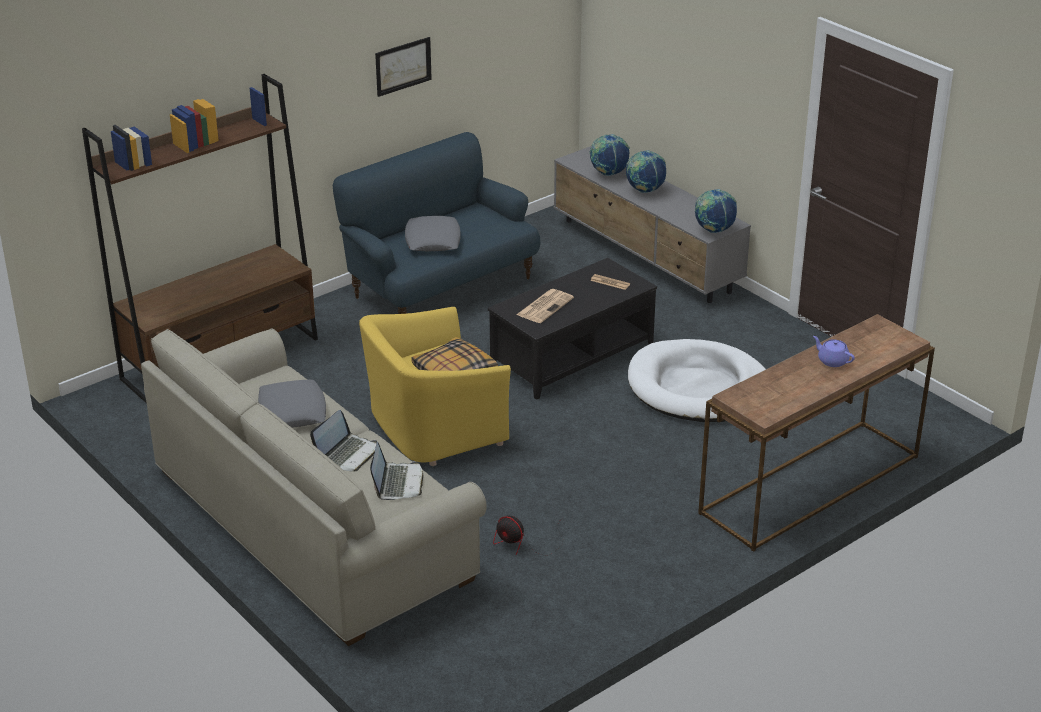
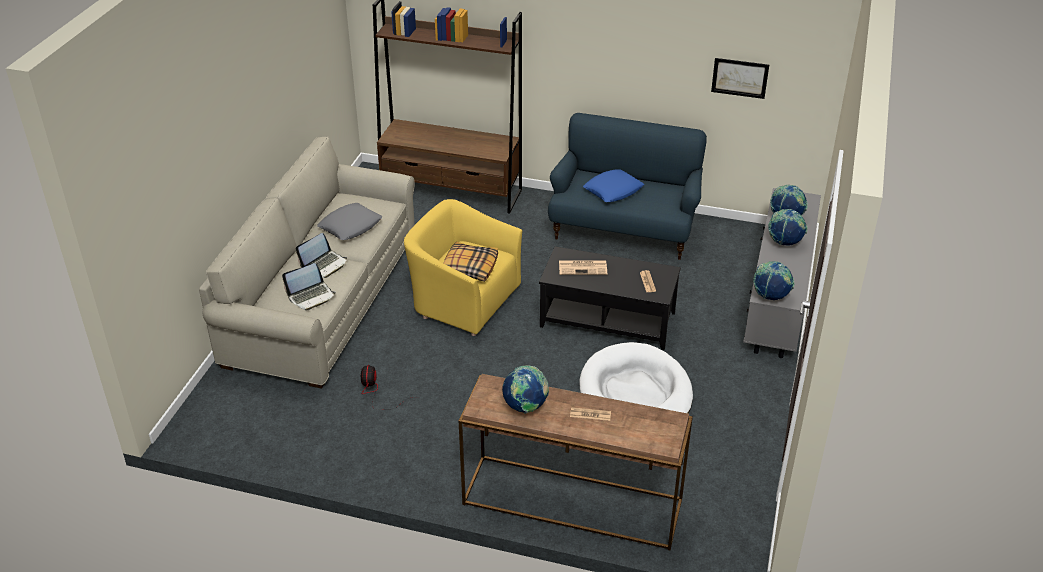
camera: 55 degrees right, 5 degrees up
(347, 454) = (324, 265): laptop -> laptop turned 45 degrees counterclockwise
(403, 66) = (651, 55): picture -> picture (739, 78)
(433, 240) = (613, 190): grey pillow -> blue pillow
(788, 390) = (525, 407): none -> globe
(832, 361) = (590, 414): purple teapot -> newspaper

